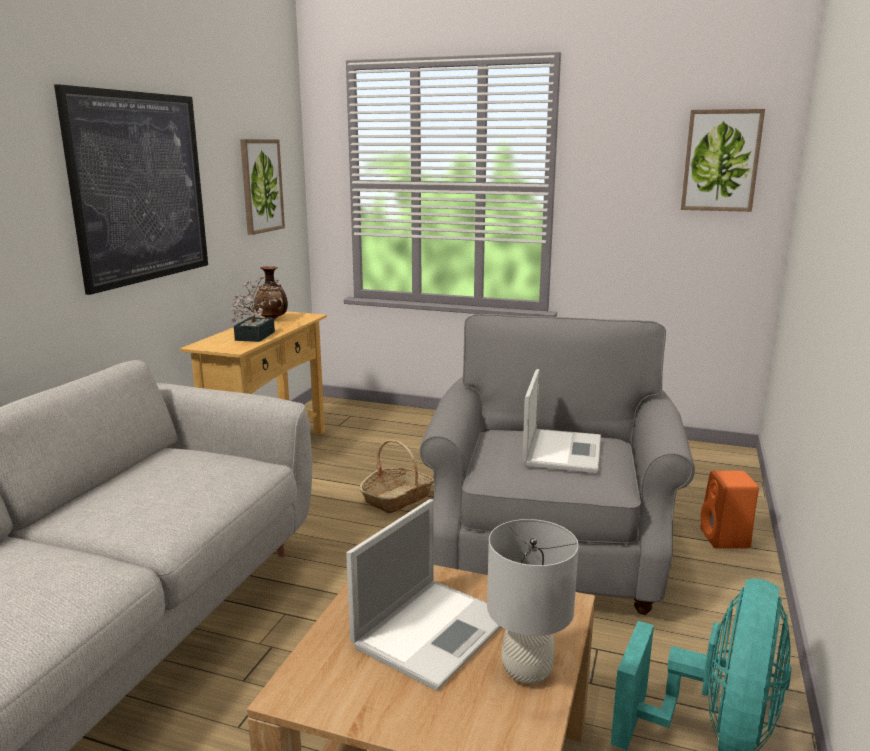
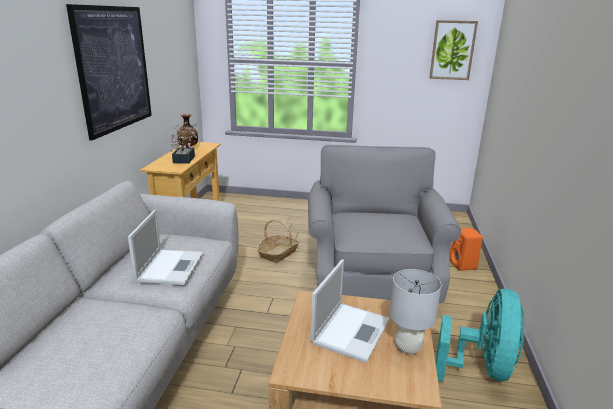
camera: 10 degrees left, 5 degrees up
(261, 186) = (175, 62): picture -> none
(562, 450) = (385, 223): laptop -> laptop (170, 266)

